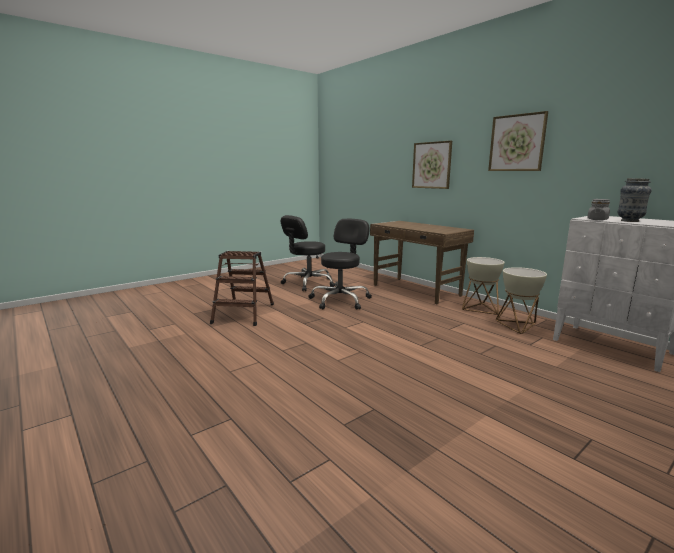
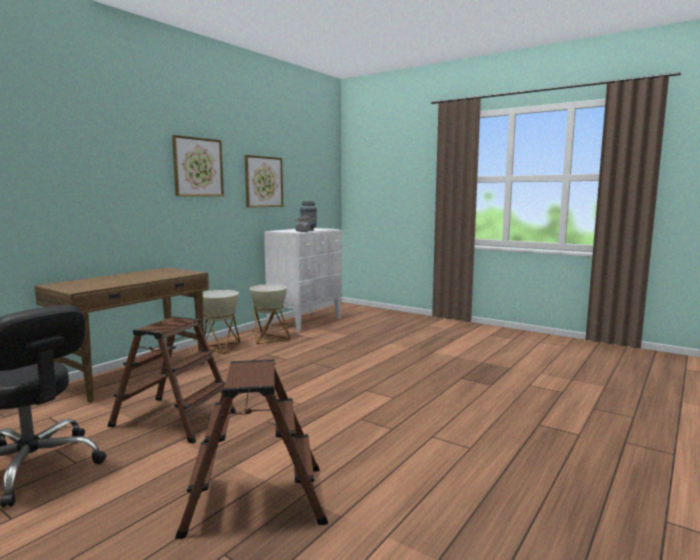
camera: 105 degrees left, 5 degrees down
(341, 299) = (173, 418): black office chair -> brown step ladder
(431, 165) = (90, 187): picture -> picture (263, 182)

